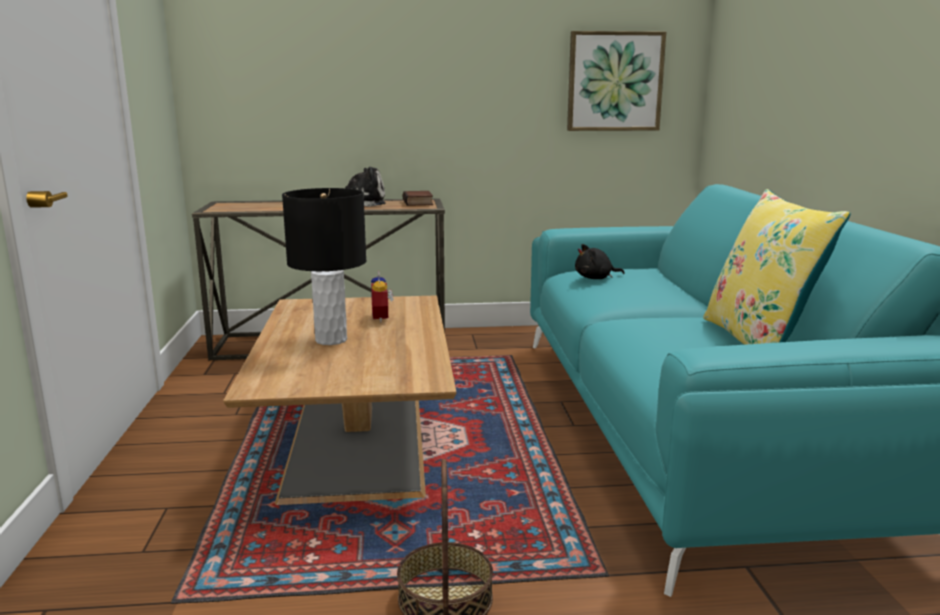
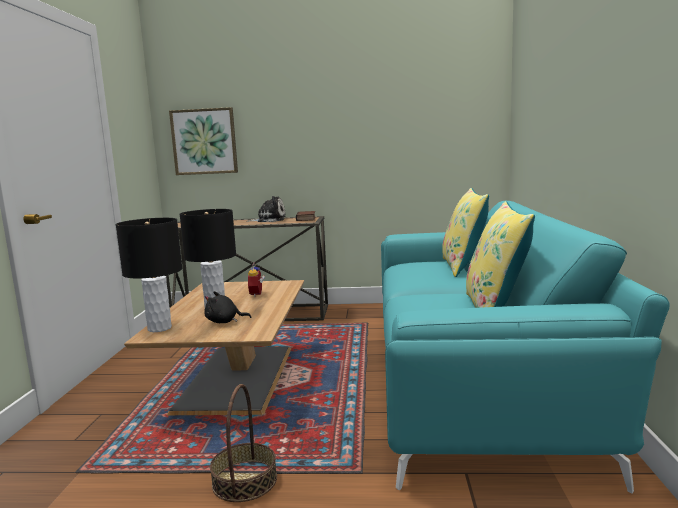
camera: 10 degrees right, 5 degrees down
(265, 374) = (160, 328): none -> black table lamp
(595, 278) = (413, 268): black plush toy -> black plush toy (224, 322)
(614, 81) = (442, 133): picture -> picture (204, 141)
(666, 277) = (463, 267): none -> yellow pillow

